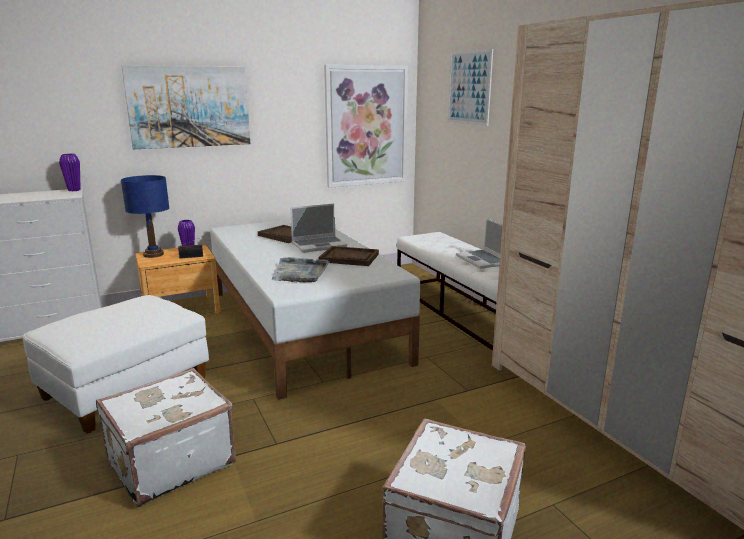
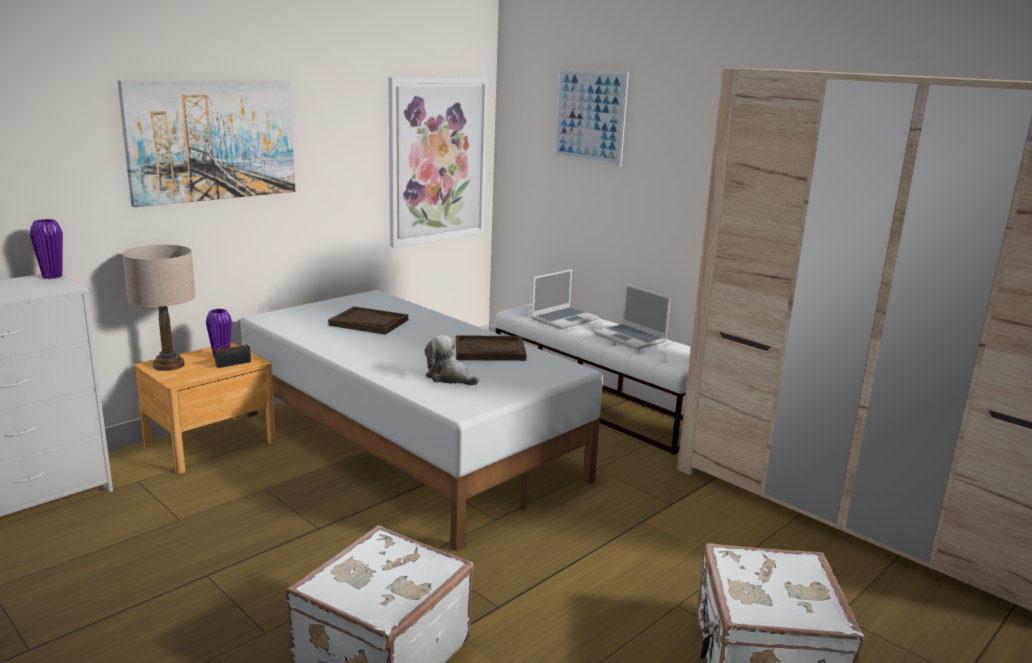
camera: 20 degrees left, 0 degrees up
(126, 389) = (229, 571): white ottoman -> none
(153, 254) = (168, 365): blue table lamp -> beige table lamp
(300, 272) = (449, 378): grey tray -> plush toy
(319, 245) = (431, 334): laptop -> laptop (564, 319)

